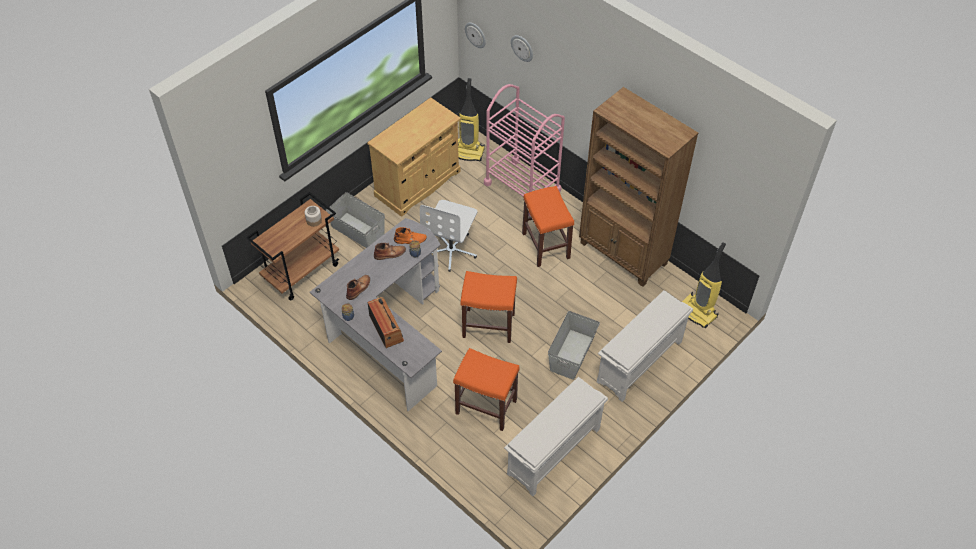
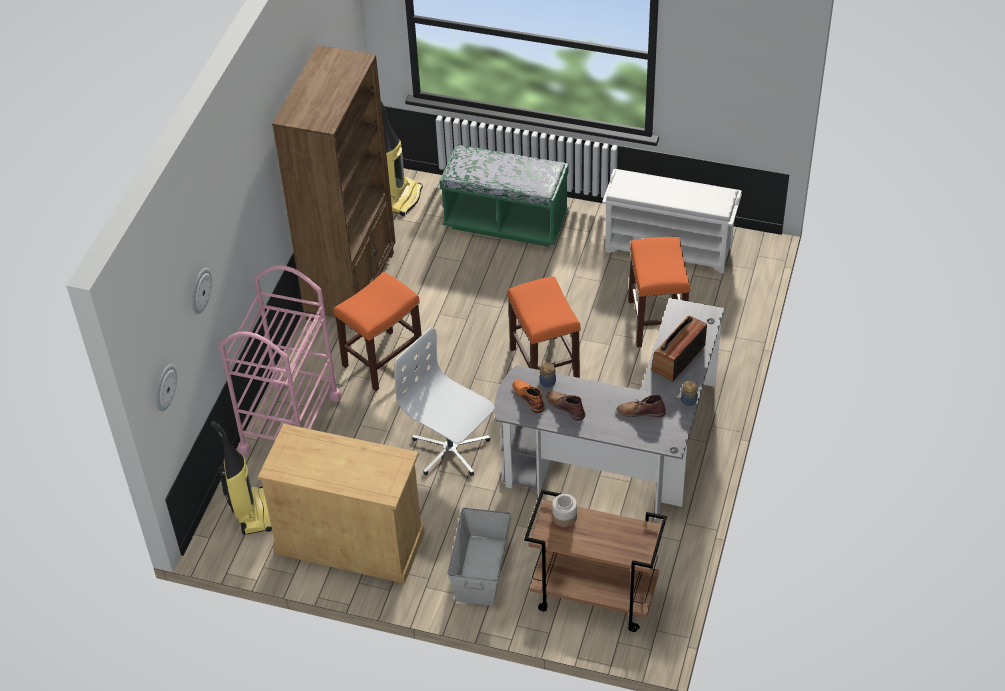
camera: 115 degrees left, 5 degrees down
(451, 250) = (450, 450): white office chair -> white office chair turned 135 degrees counterclockwise
(571, 354) = (533, 278): grey storage box -> none
(639, 363) = (506, 222): white shoe rack -> green bench

